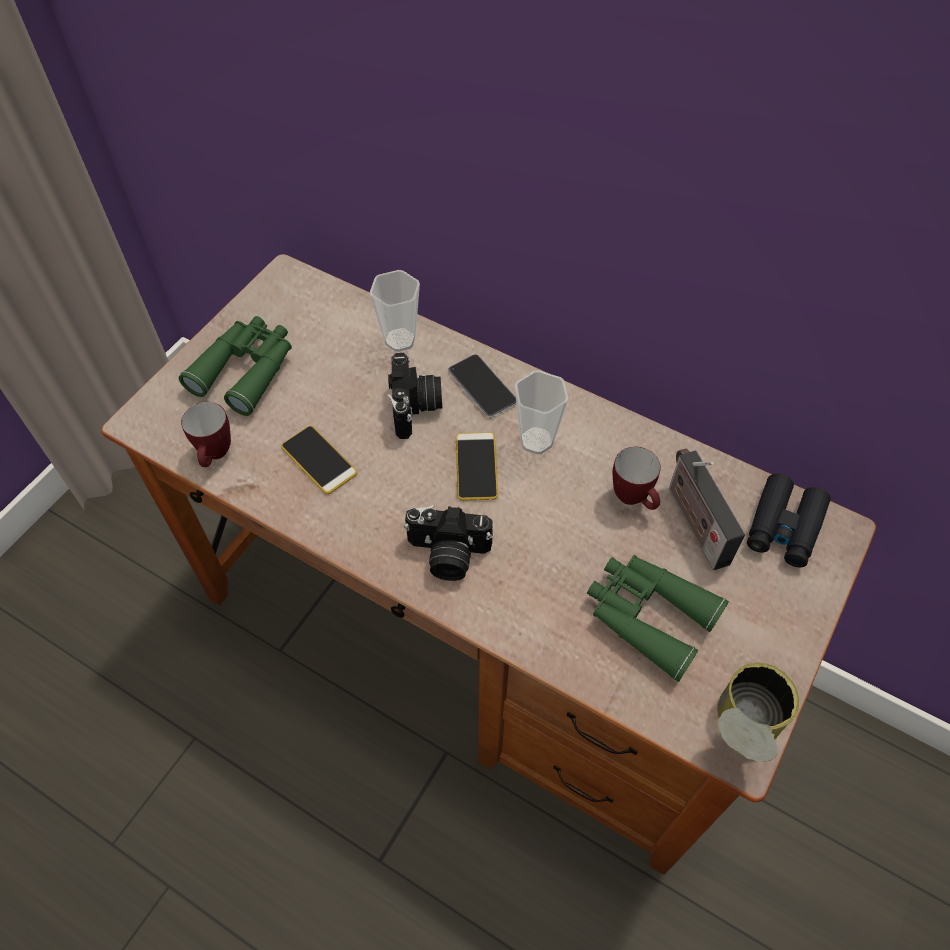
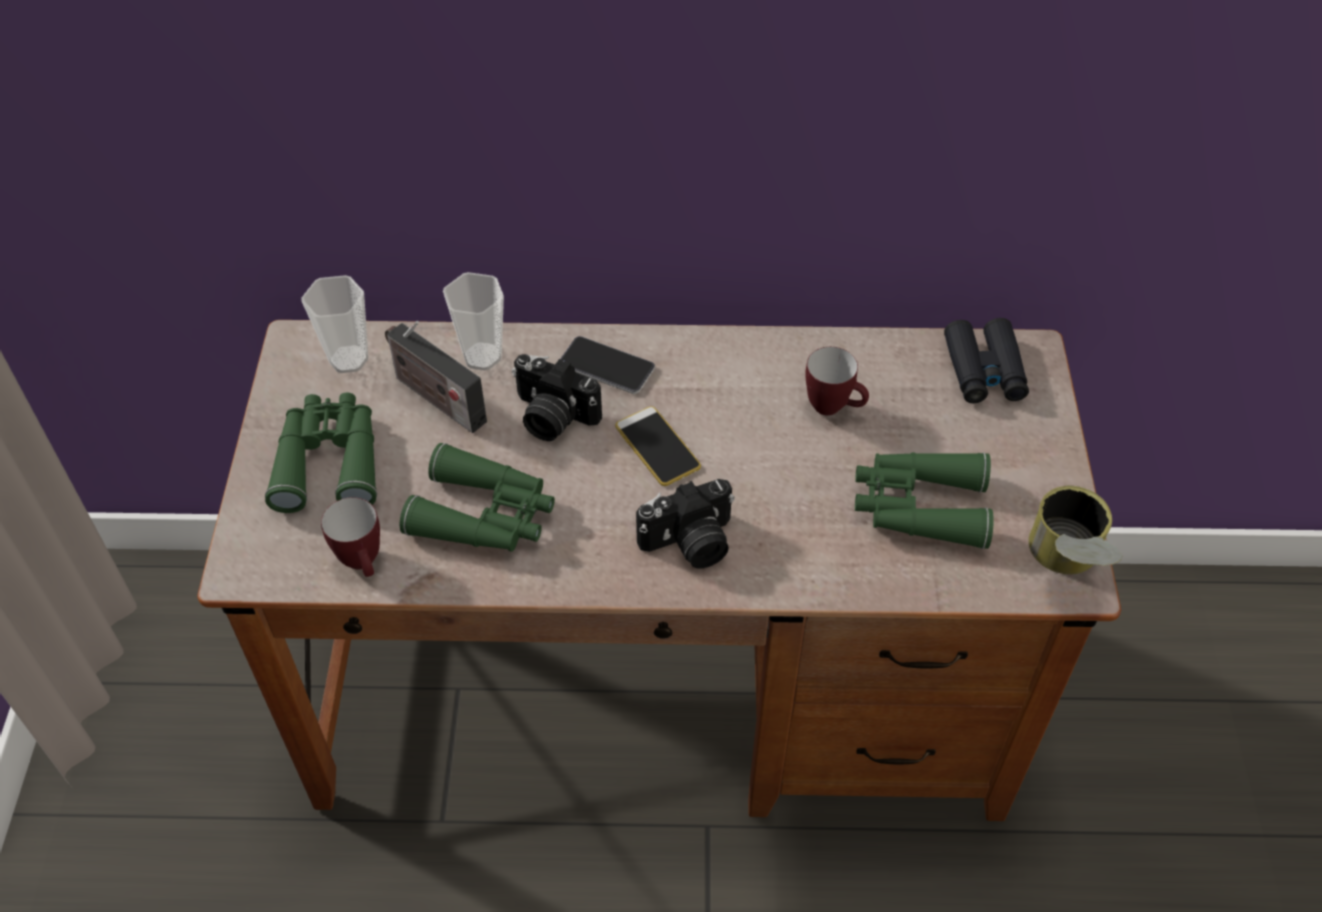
camera: 30 degrees left, 5 degrees down
(319, 460) = (485, 515): phone -> green binoculars
(416, 408) = (551, 417): camera -> camera turned 150 degrees clockwise
(536, 440) = (700, 395): cup -> cup (349, 359)
(694, 521) = (902, 402): radio -> radio (435, 398)

